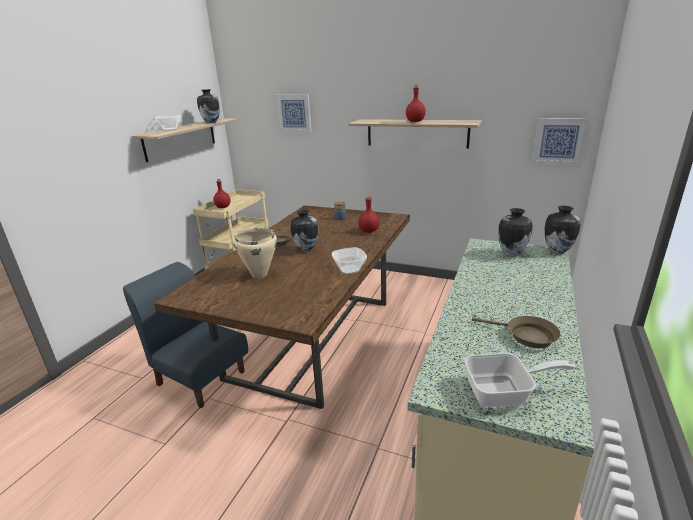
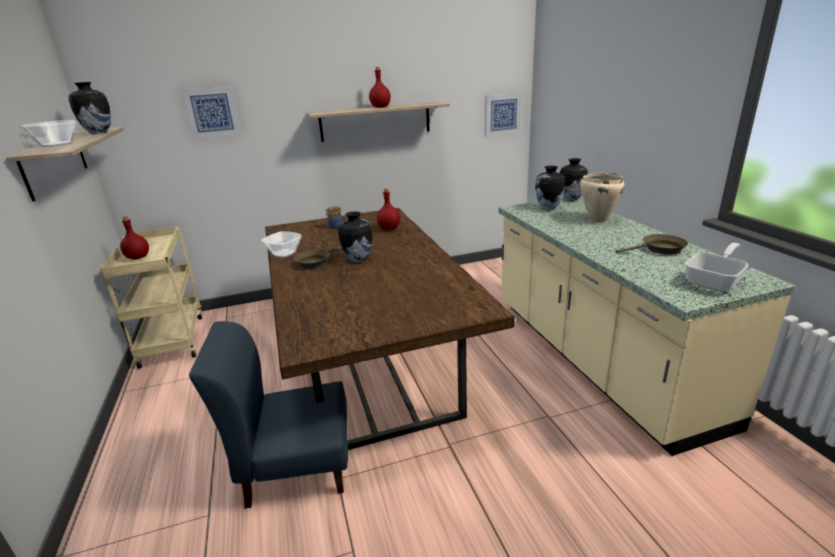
camera: 40 degrees left, 0 degrees up
(259, 273) = (353, 294): beige cooking pot -> beige cooking pot (597, 220)
(349, 269) = (437, 261): bowl -> bowl (283, 253)

